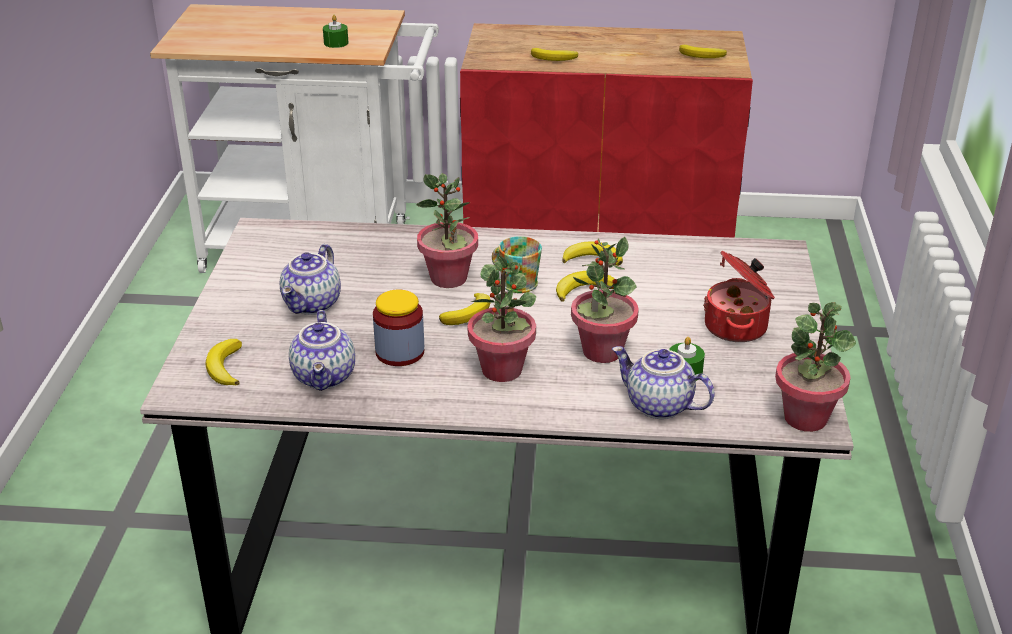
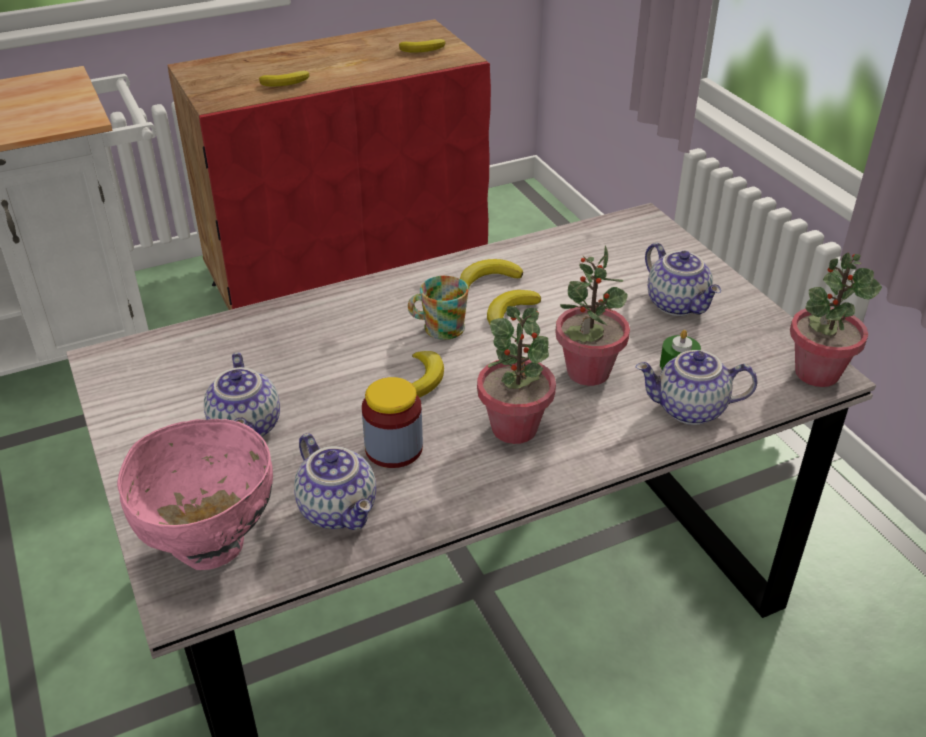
camera: 30 degrees left, 5 degrees up
(225, 367) = (210, 544): banana -> pink bowl
(336, 43) = (37, 117): green candle -> none
(449, 278) = (368, 346): potted plant -> none
(737, 327) = (678, 304): cooking pot -> teapot

